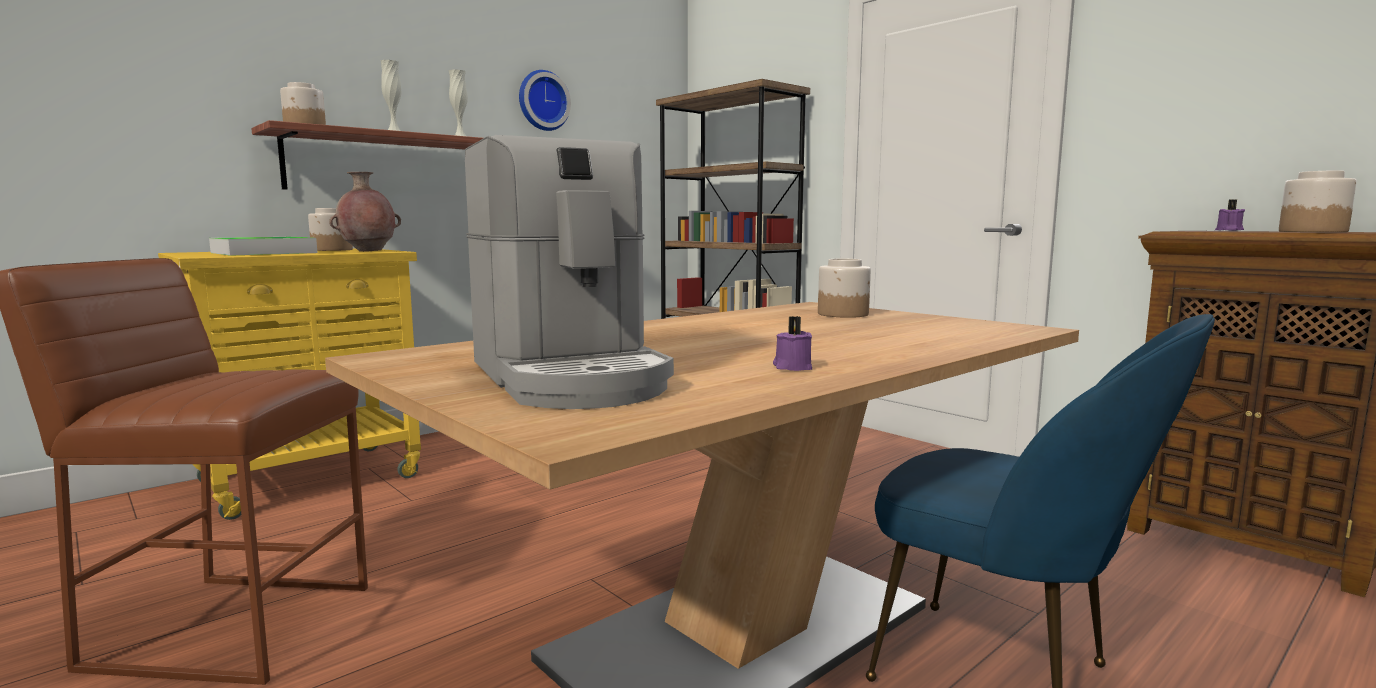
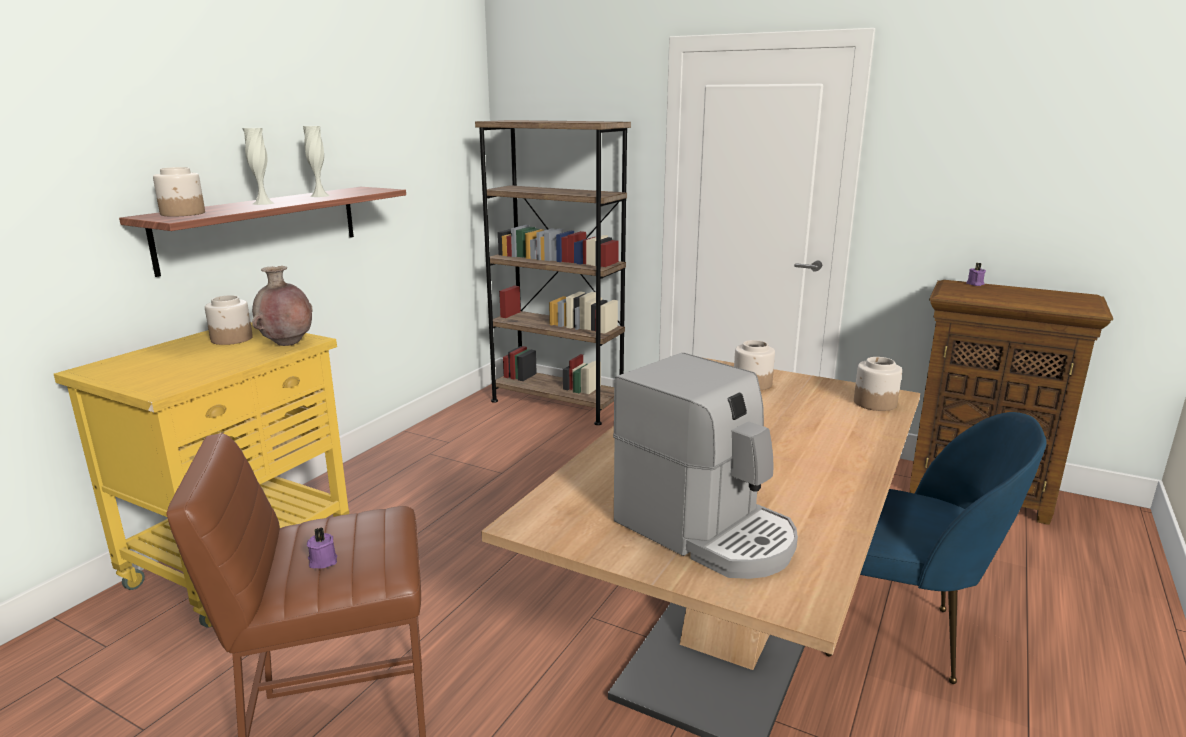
camera: 20 degrees left, 10 degrees up
(264, 253) = (189, 363): tray -> none
(542, 101) = (373, 134): wall clock -> none
(792, 367) = (819, 489): purple candle -> purple candle (322, 561)
(1312, 231) = (1034, 300): jar -> jar (874, 403)

